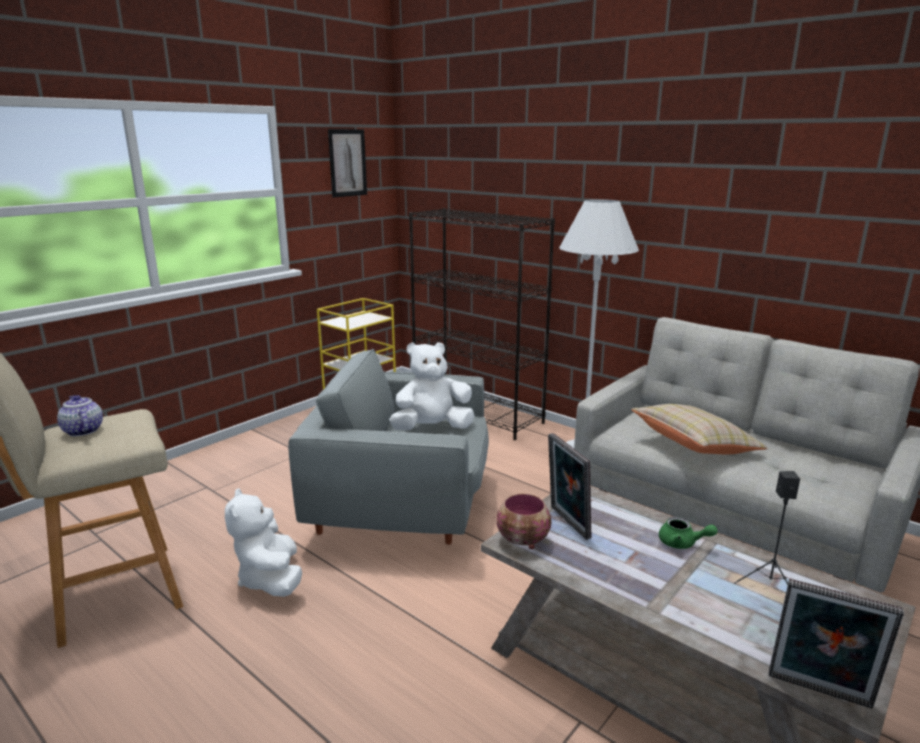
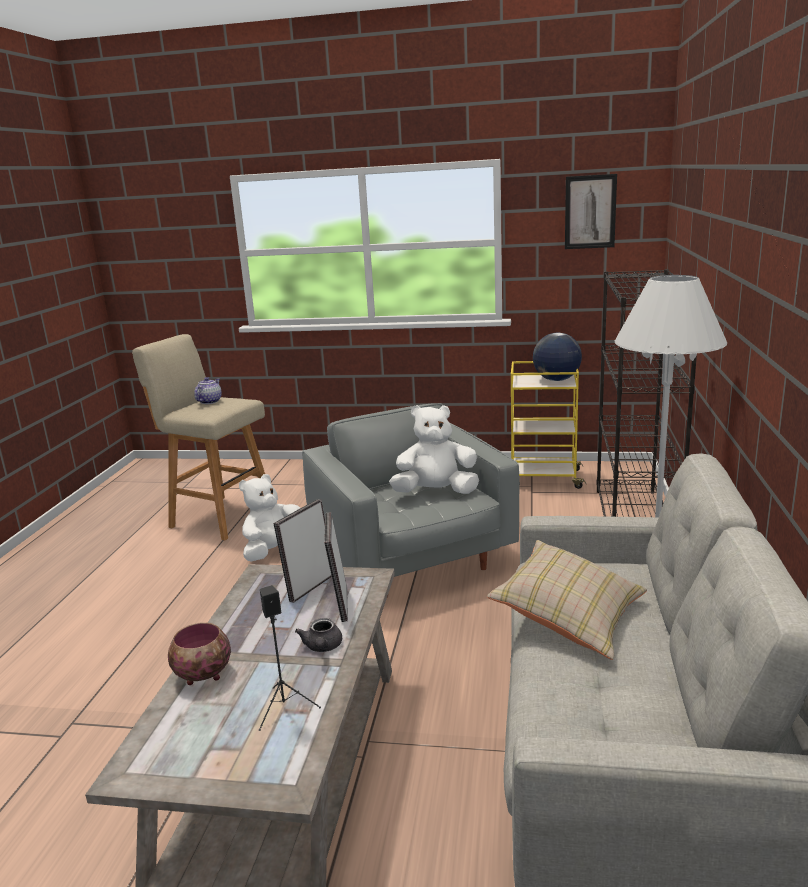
camera: 60 degrees right, 0 degrees up
(364, 317) = (556, 380): none -> globe
(432, 428) = (436, 492): white plush toy -> white plush toy turned 45 degrees counterclockwise
(524, 541) = (265, 577): bowl -> bowl (202, 675)
(682, 543) = (322, 647): green teapot -> grey teapot
(819, 693) = (130, 755): picture frame -> picture frame (339, 604)

